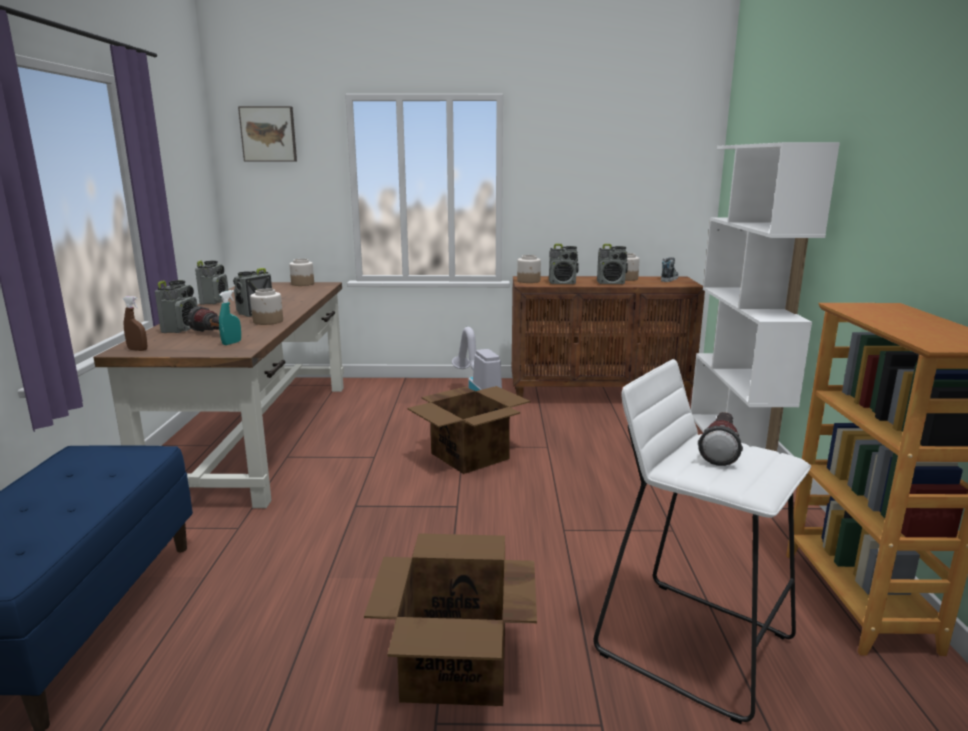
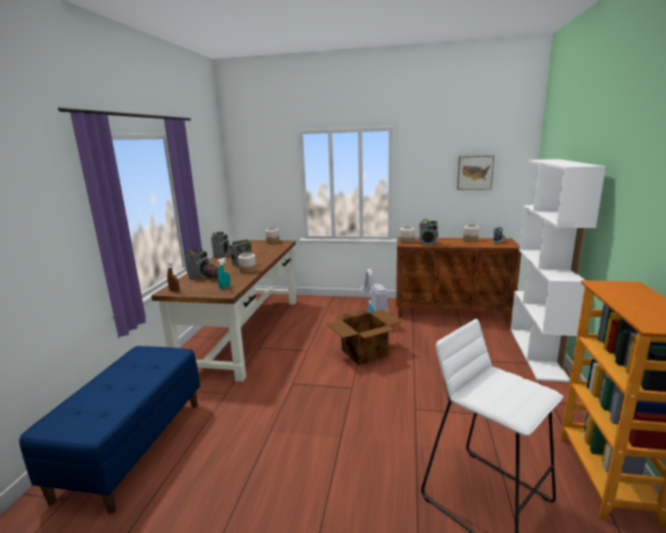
camera: 10 degrees right, 0 degrees up
(269, 134) = (255, 154): picture -> picture (474, 172)
(454, 668) = (335, 499): cardboard box -> none
(611, 283) = (459, 244): radio -> none
(720, 450) = (502, 381): flashlight -> none

